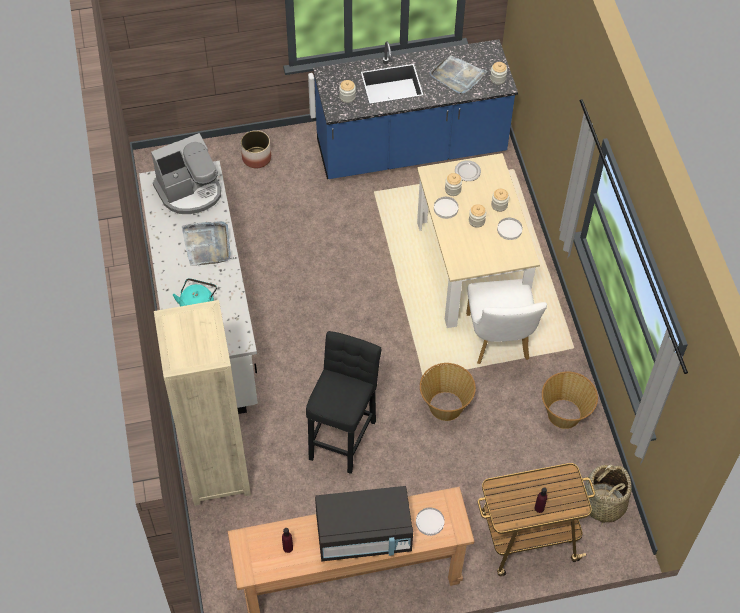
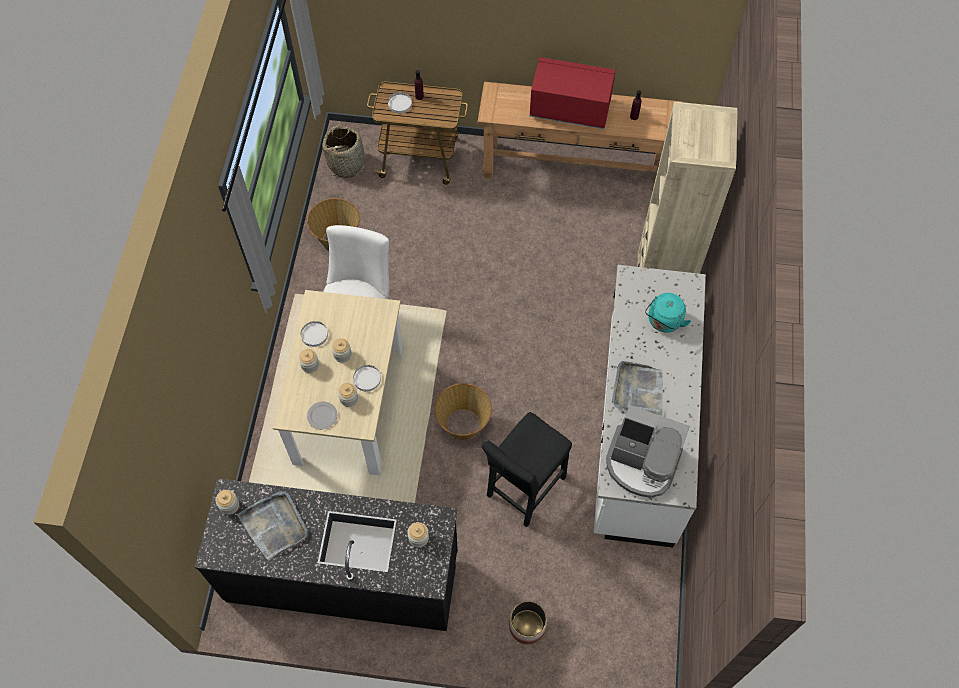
camera: 160 degrees left, 5 degrees up
(190, 191) = (642, 463): coffee machine -> coffee machine turned 150 degrees counterclockwise
(343, 435) = (539, 279): black stool -> black stool (523, 490)
(364, 535) = (569, 108): black microwave -> red microwave
(411, 149) = (343, 576): blue counter -> black counter
(430, 522) = (513, 103): white plate -> white plate (399, 103)
(445, 405) = (438, 278): basket -> basket (463, 425)

